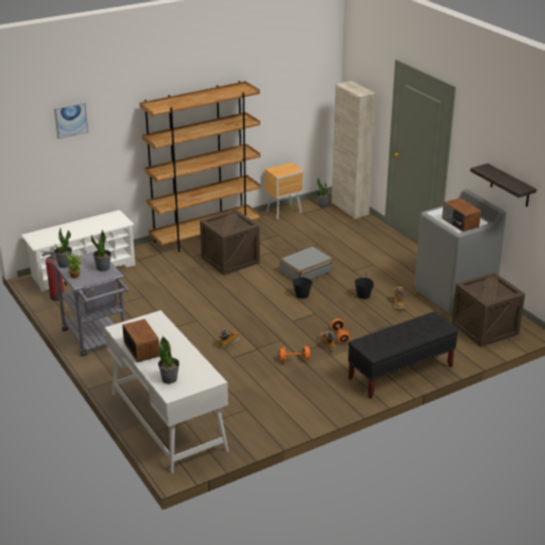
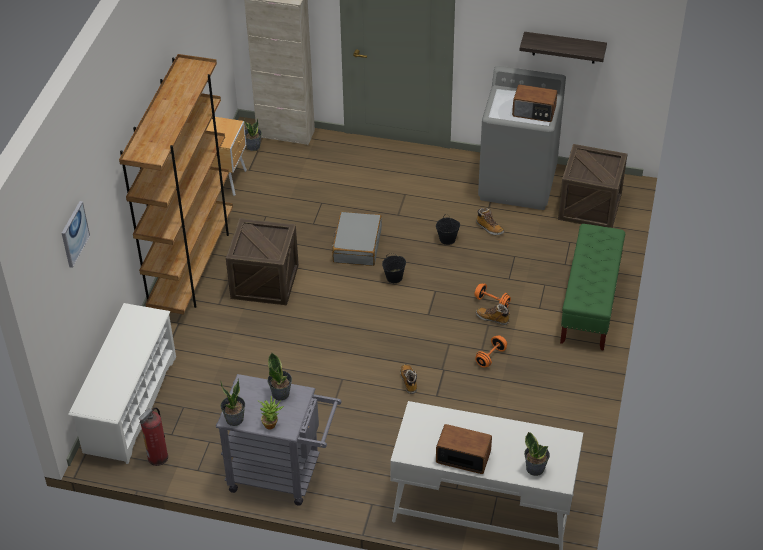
camera: 45 degrees left, 15 degrees up
(400, 373) = (590, 305): black bench -> green bench

